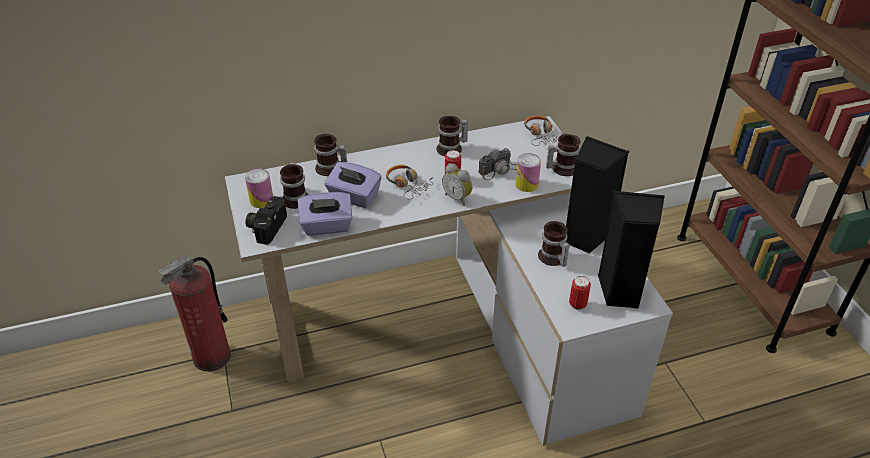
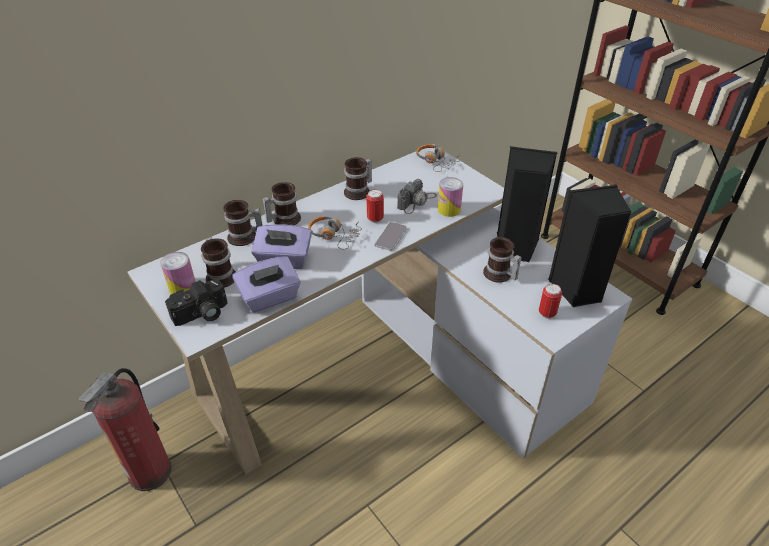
camera: 20 degrees left, 0 degrees up
(266, 226) = (201, 314): camera -> camera turned 120 degrees counterclockwise
(458, 198) = (391, 237): alarm clock -> phone
(562, 168) = (472, 187): mug -> mug (283, 219)

